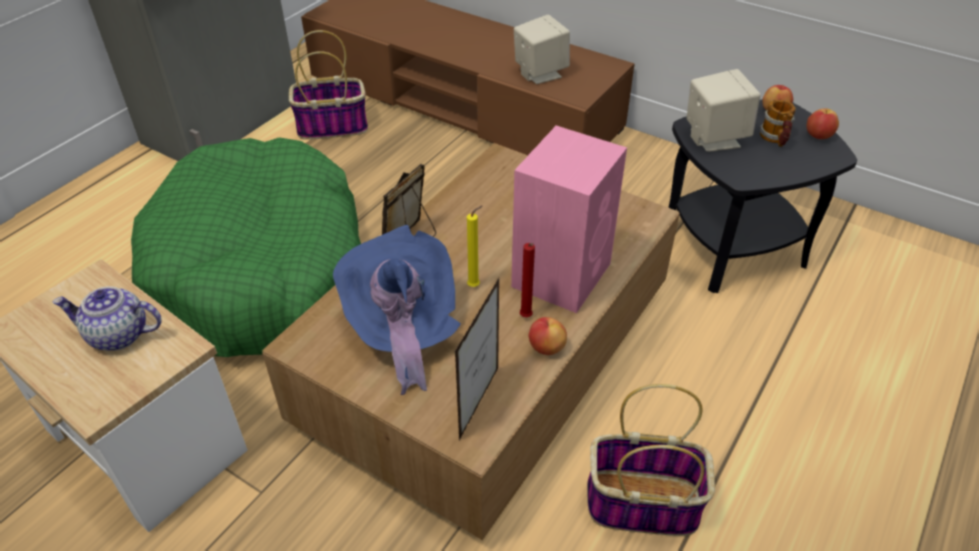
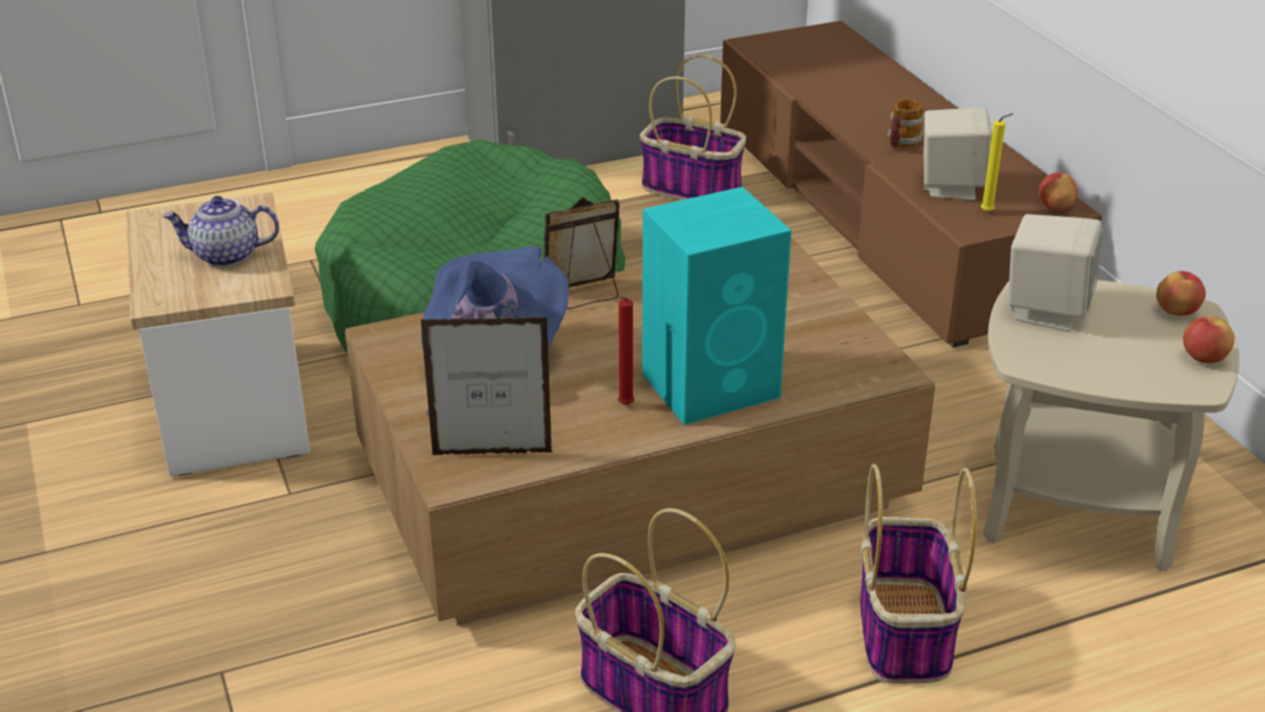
camera: 35 degrees right, 10 degrees down
(118, 335) = (225, 256): teapot -> teapot turned 45 degrees counterclockwise
(475, 286) = (605, 358): yellow candle -> yellow candle (989, 212)
(479, 403) = (492, 453): picture frame -> picture frame turned 150 degrees counterclockwise
(546, 347) = (614, 439): apple -> apple (1055, 207)
(562, 273) = (713, 385): pink speaker -> turquoise speaker
(731, 377) = (905, 633): none -> basket
(732, 247) = (1079, 505): black side table -> beige side table
(775, 139) = (1133, 340): mug -> mug (901, 143)

